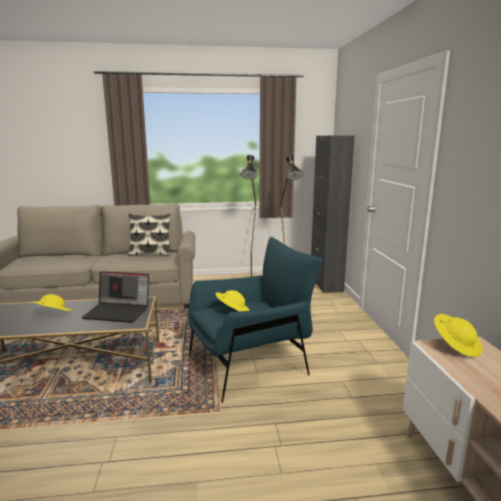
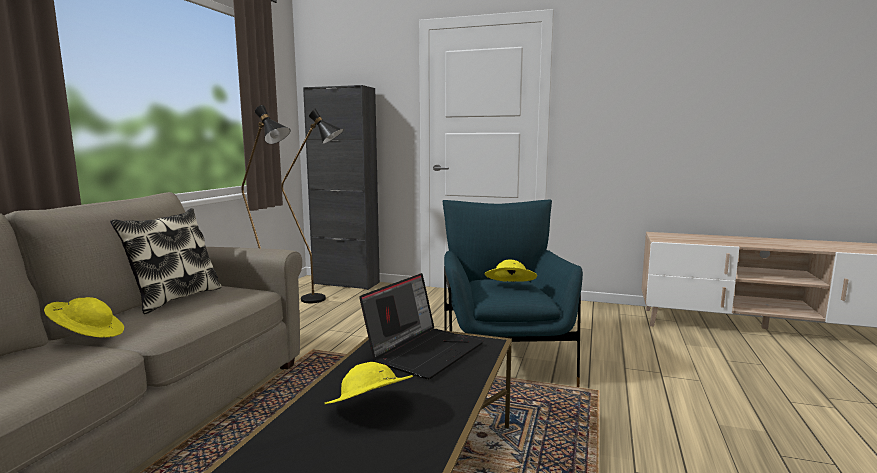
camera: 65 degrees left, 5 degrees down
(456, 346) = (662, 237): yellow hat -> yellow hat (88, 335)

